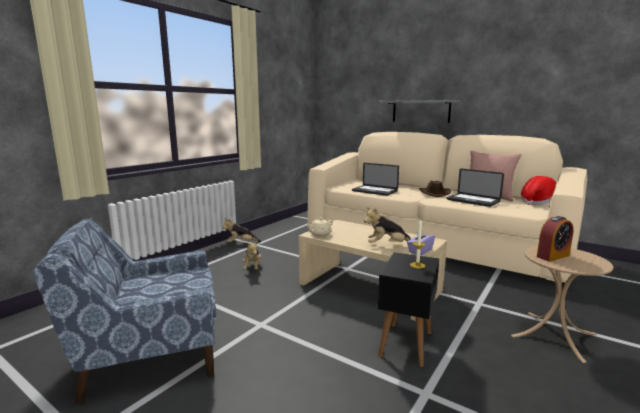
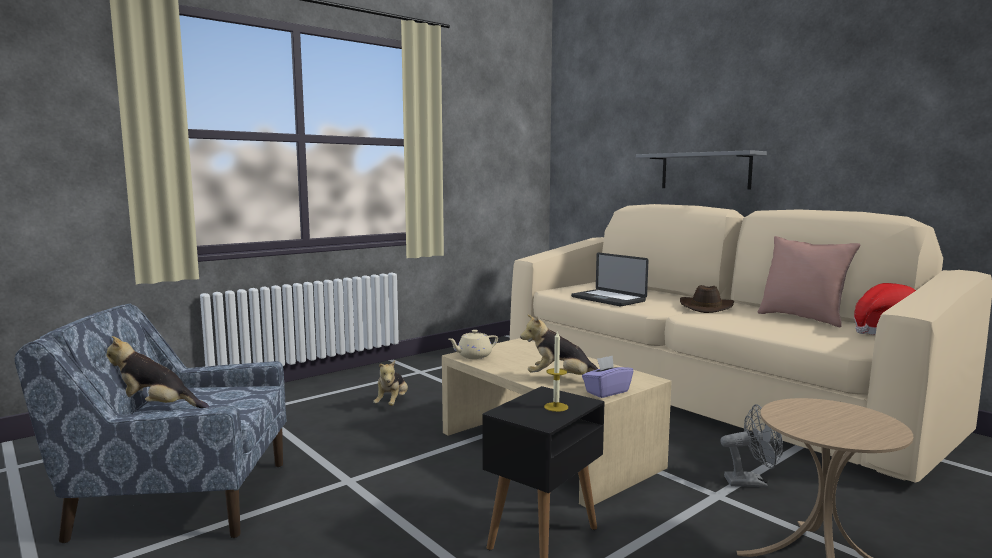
camera: 15 degrees right, 5 degrees down
(241, 243) = (400, 368): plush toy -> plush toy (156, 408)
(473, 201) = (763, 322): laptop -> none
(490, 293) = (751, 482): none -> grey fan
(553, 256) = (809, 415): alarm clock -> none

